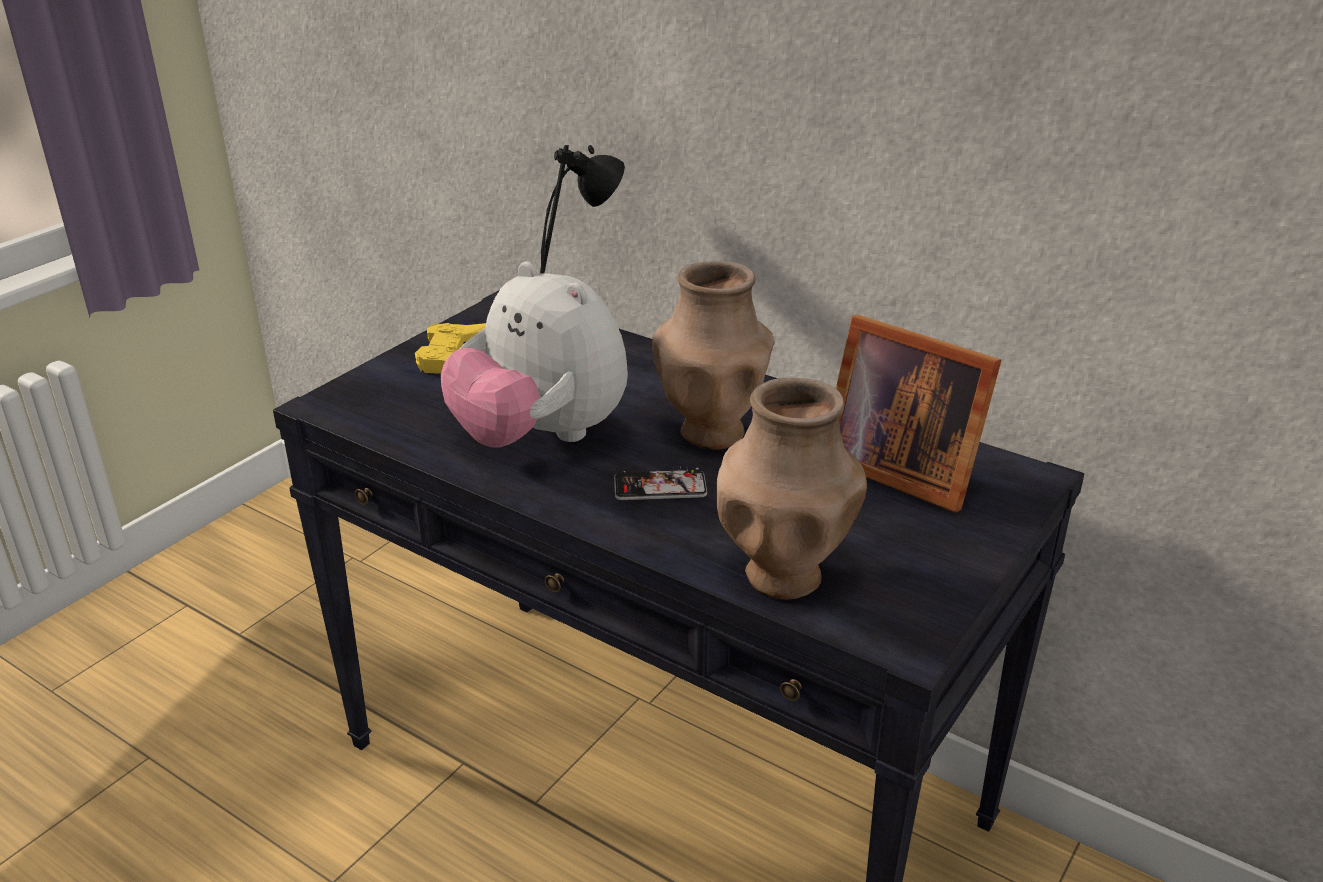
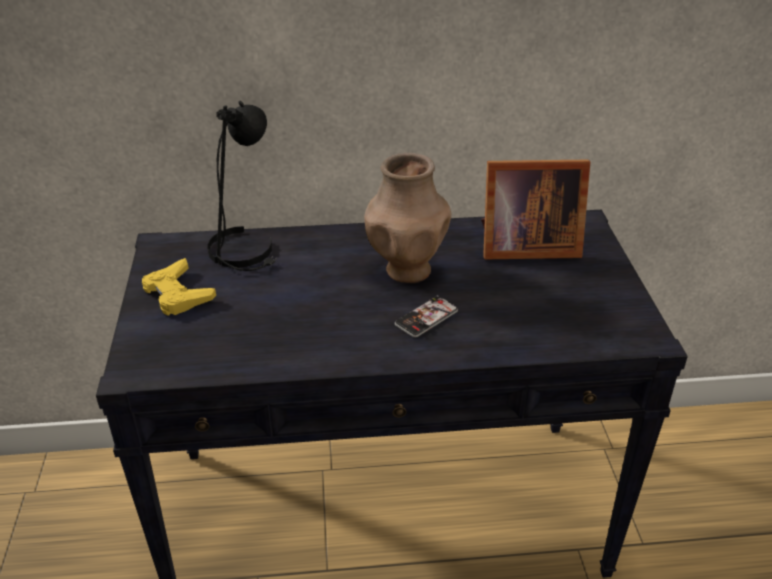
camera: 40 degrees left, 5 degrees up
(540, 437) = (315, 322): plush toy -> none
(784, 574) = (553, 333): brown vase -> none

